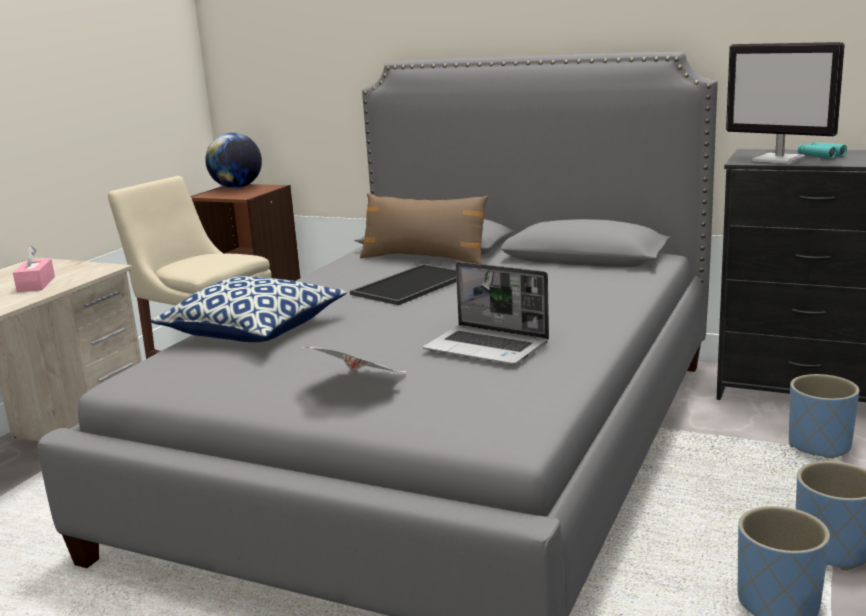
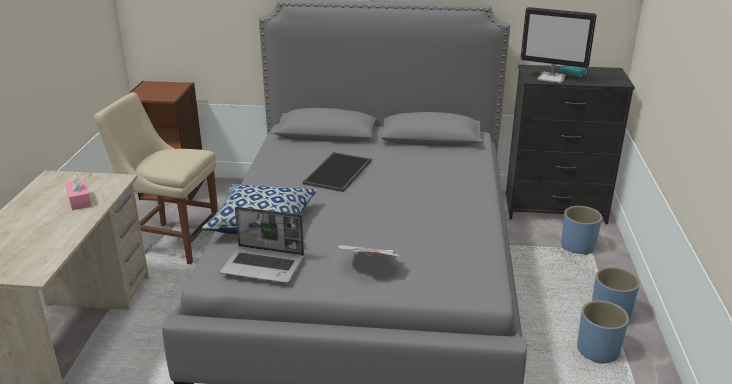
camera: 20 degrees left, 10 degrees up
(237, 187) = (153, 86): globe -> none
(424, 259) = (326, 145): brown pillow -> none
(488, 347) = (426, 224): laptop -> laptop (264, 265)

